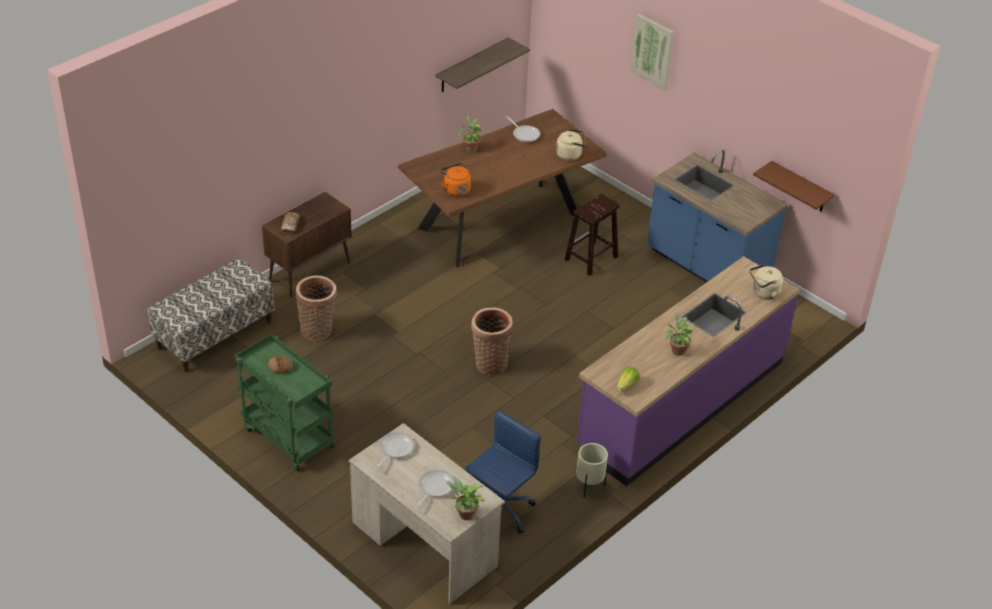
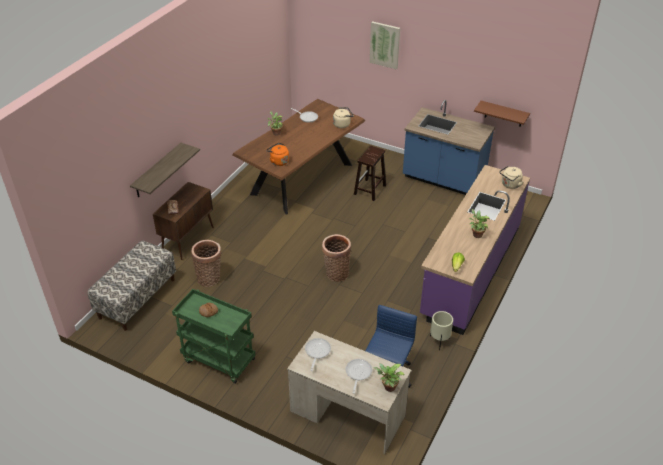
camera: 15 degrees left, 0 degrees up
(472, 66) = (261, 79): shelf -> shelf (157, 171)

